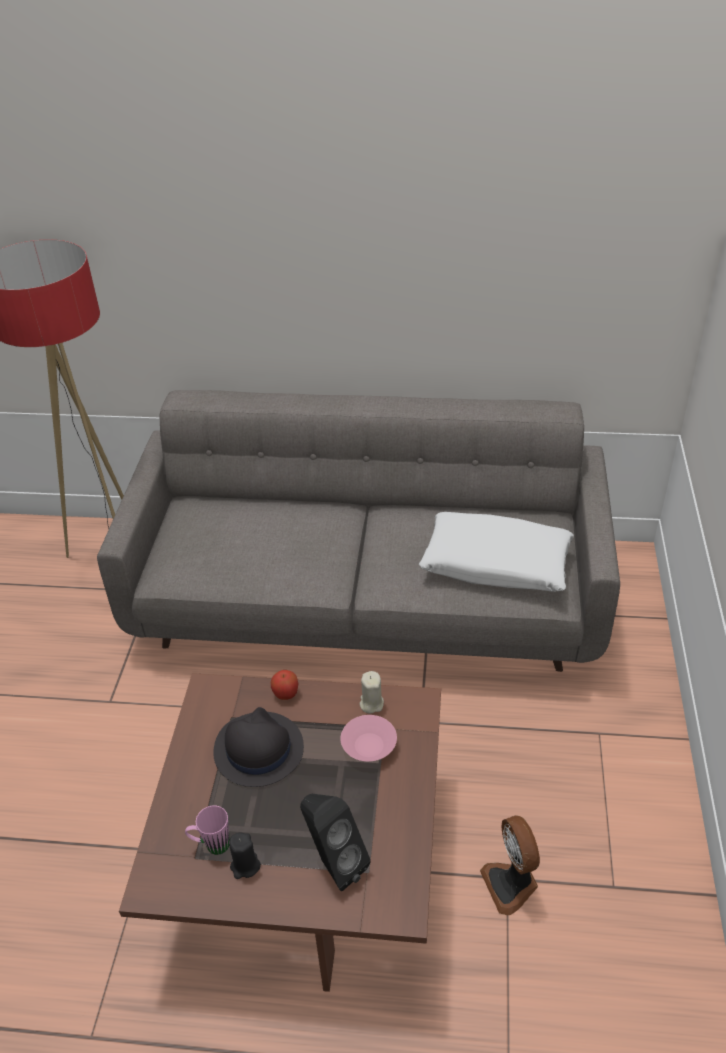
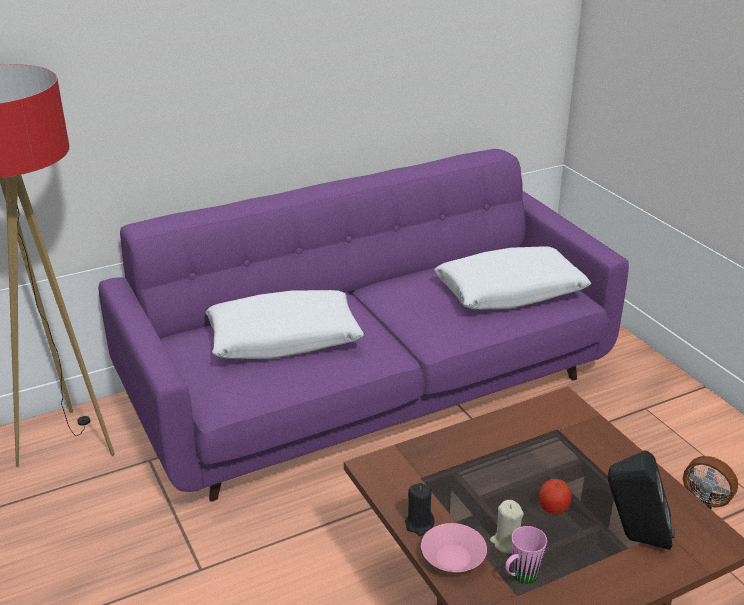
camera: 35 degrees left, 10 degrees down
(245, 866) = (567, 578): black candle -> black candle (419, 524)
(257, 535) = (283, 339): none -> white pillow
(258, 749) = (474, 490): black hat -> none
(286, 694) = (449, 441): apple -> apple (553, 509)
(367, 600) = (372, 389): grey sofa -> purple sofa
(368, 746) = (561, 447): pink bowl -> pink bowl (452, 558)
(371, 703) = (527, 418): beige candle -> beige candle (506, 542)

